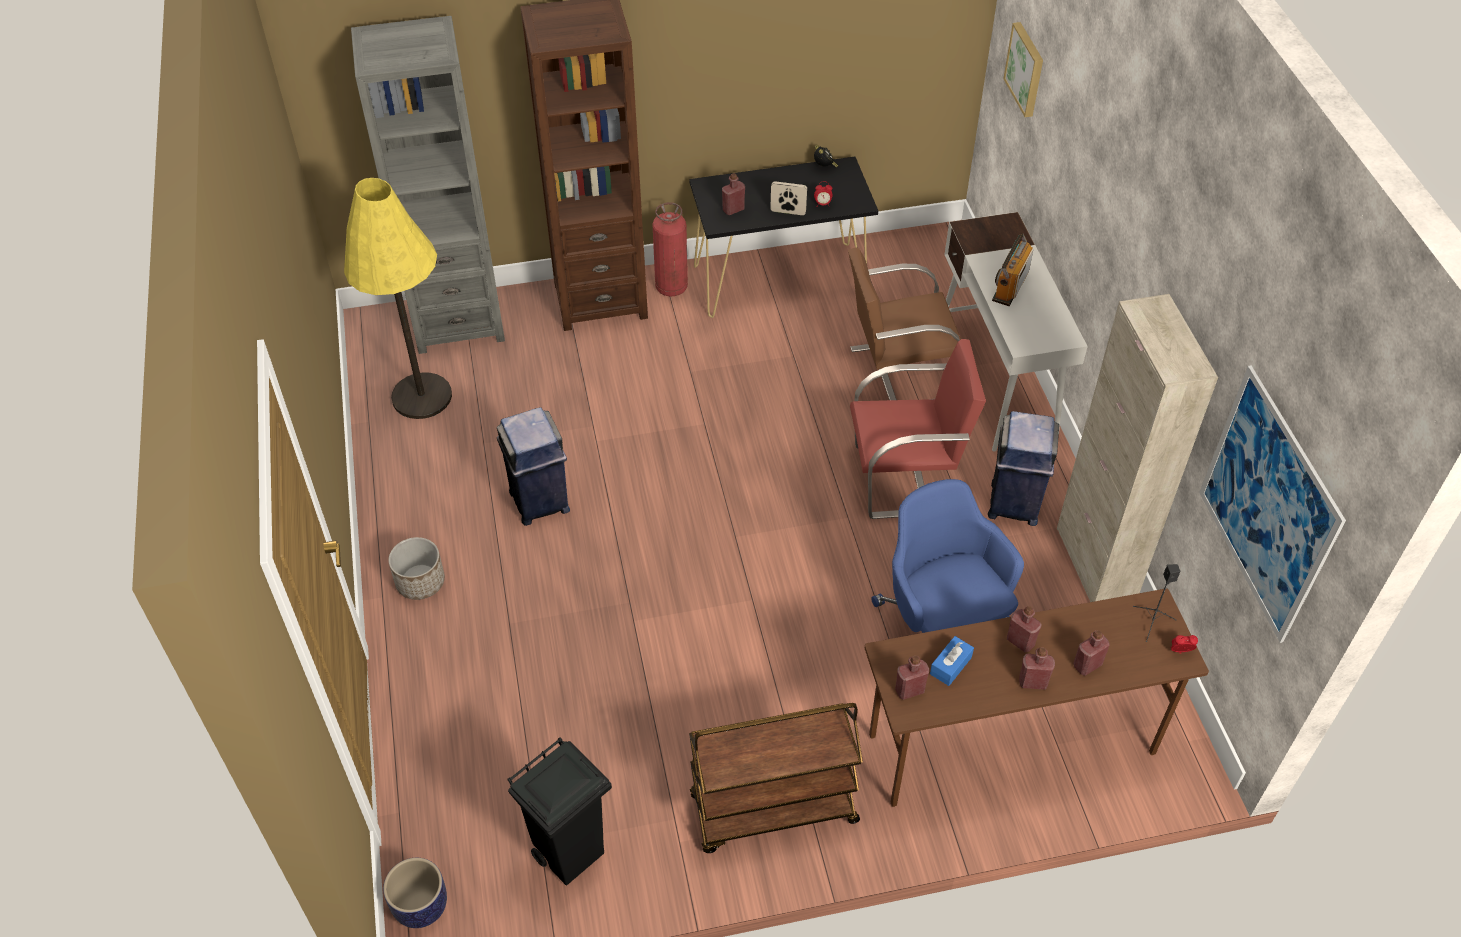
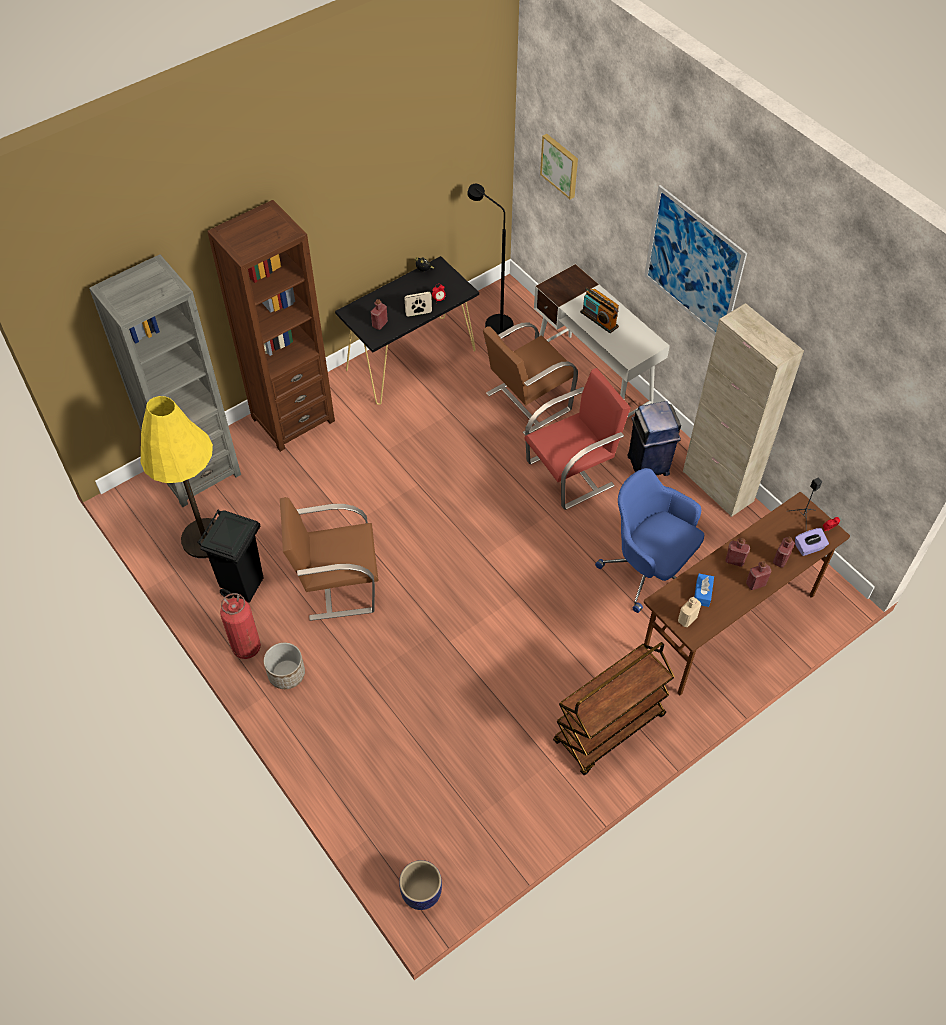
camera: 25 degrees left, 5 degrees up
(539, 502) = (337, 584): blue trash can -> brown chair
(571, 854) = (499, 814): black trash can -> black trash can (244, 585)
(671, 287) = (338, 391): fire extinguisher -> fire extinguisher (246, 647)
(906, 270) = (492, 323): none -> black floor lamp
(909, 690) = (687, 619): red bottle -> beige bottle
(1009, 286) = (599, 319): radio -> radio turned 45 degrees counterclockwise
(1138, 665) = (809, 547): none -> purple tissue box
(1267, 505) = (863, 422): picture -> picture (693, 264)

